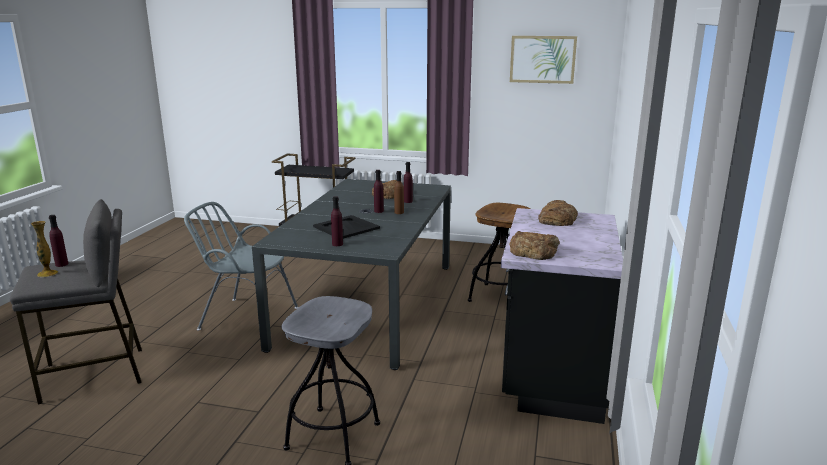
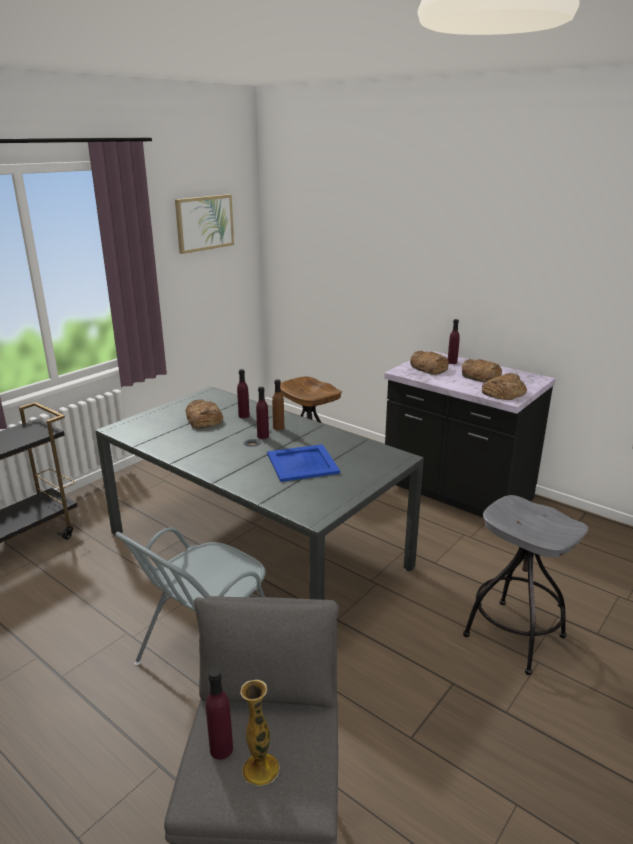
camera: 65 degrees left, 5 degrees up
(337, 244) = (356, 477): purple bottle -> purple bottle (452, 362)
(347, 227) = (303, 463): black tray -> blue tray
(567, 239) = (481, 376): none -> bread

